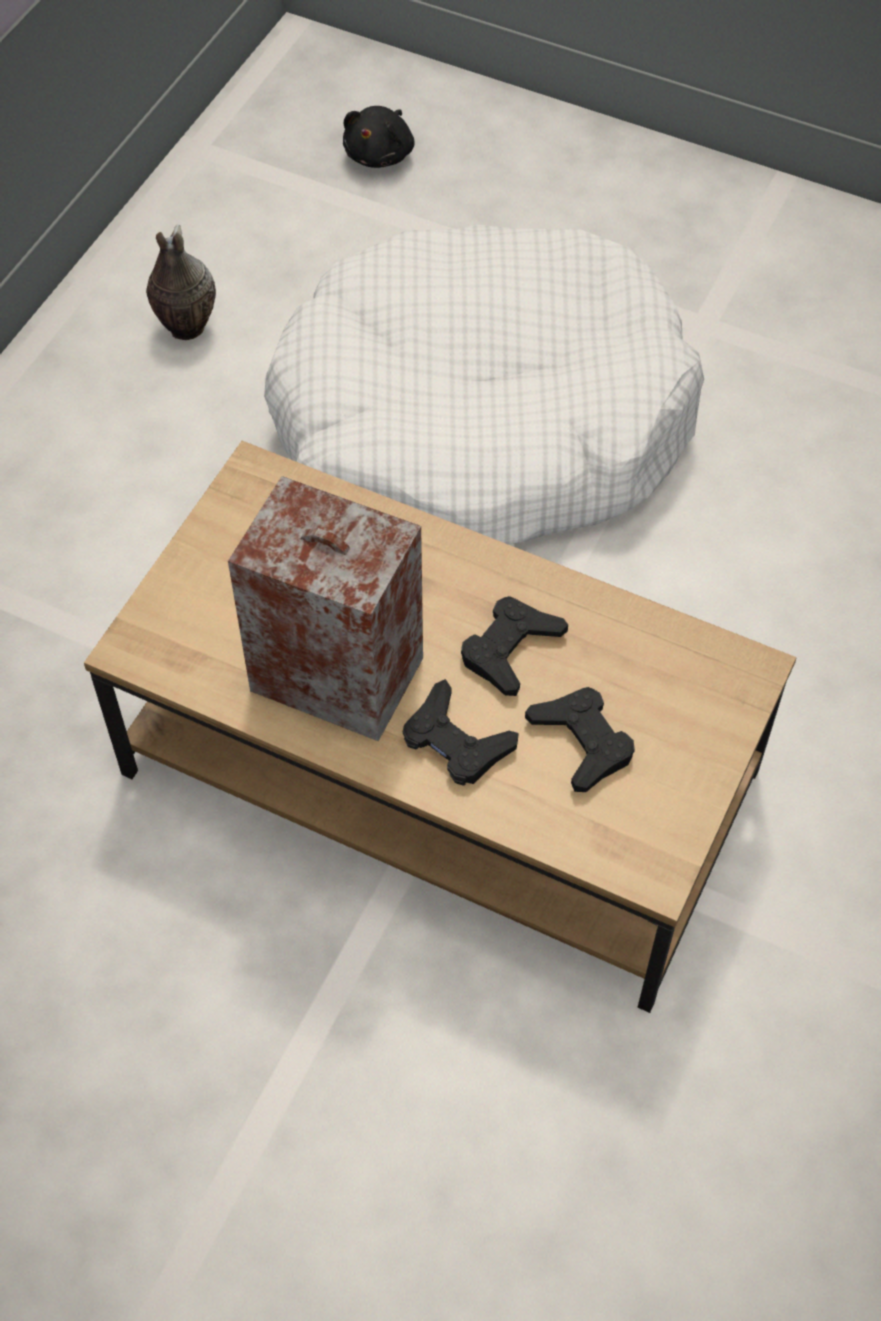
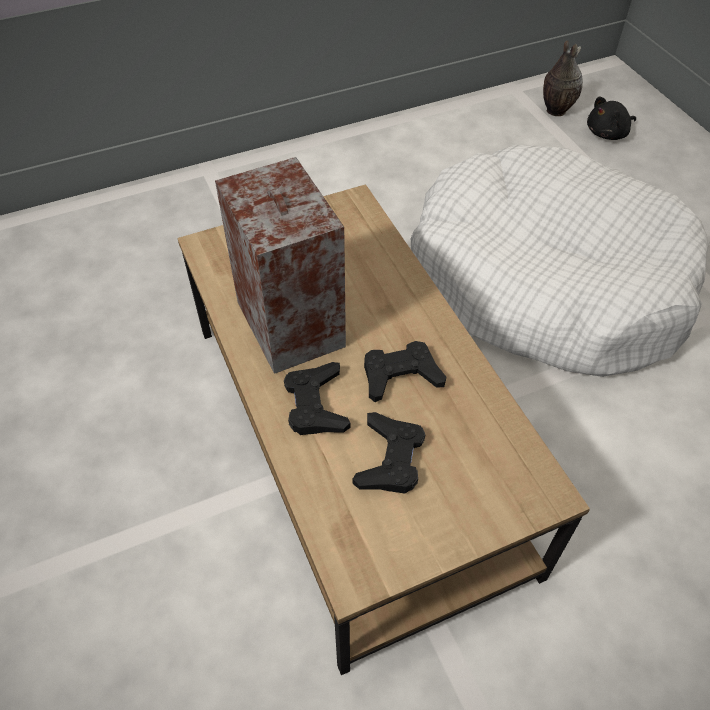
camera: 40 degrees right, 5 degrees down
(185, 329) = (432, 159): vase -> vase (554, 111)

